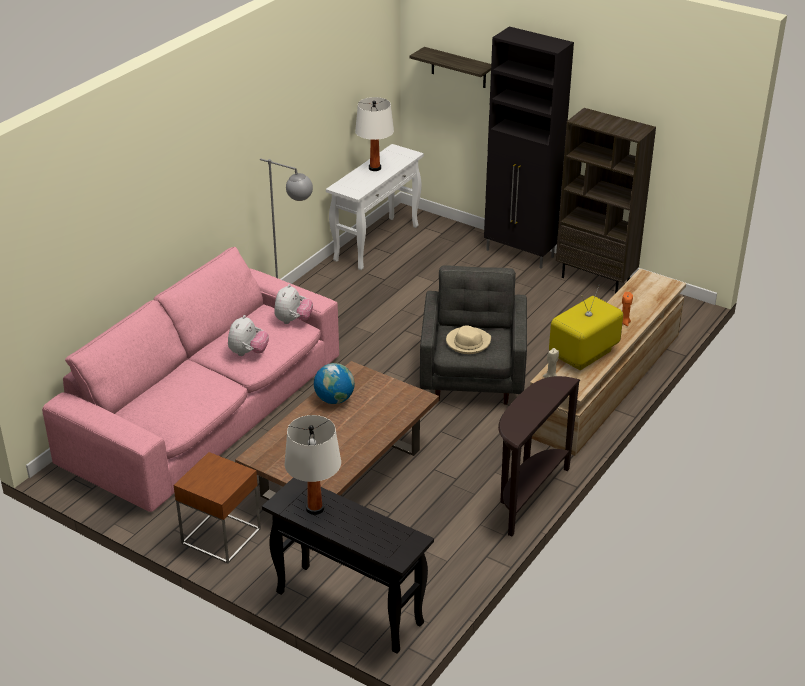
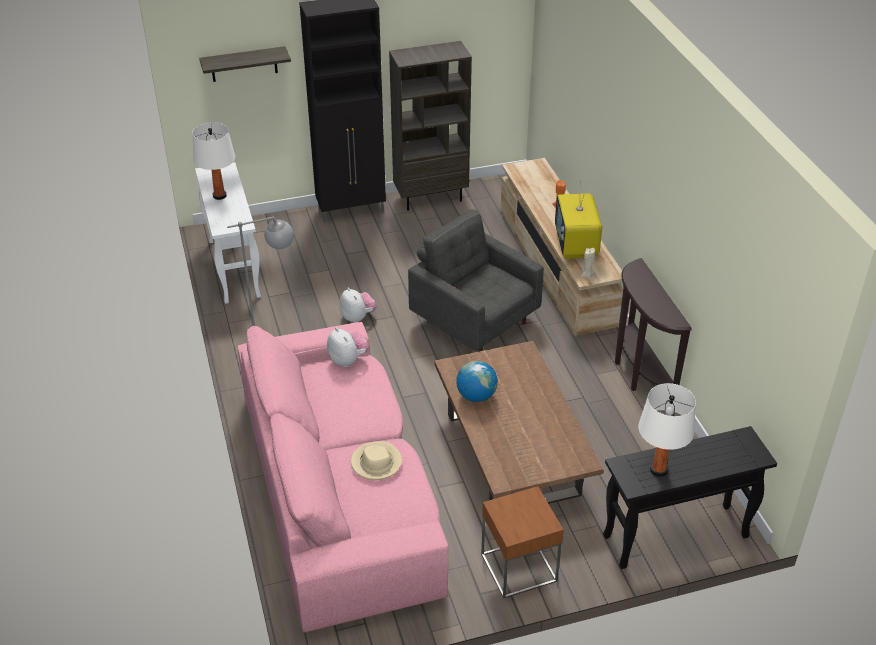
camera: 50 degrees left, 5 degrees up
(248, 353) = (364, 409): plush toy -> plush toy (358, 317)
(468, 342) = (485, 289): beige hat -> beige hat (376, 463)

